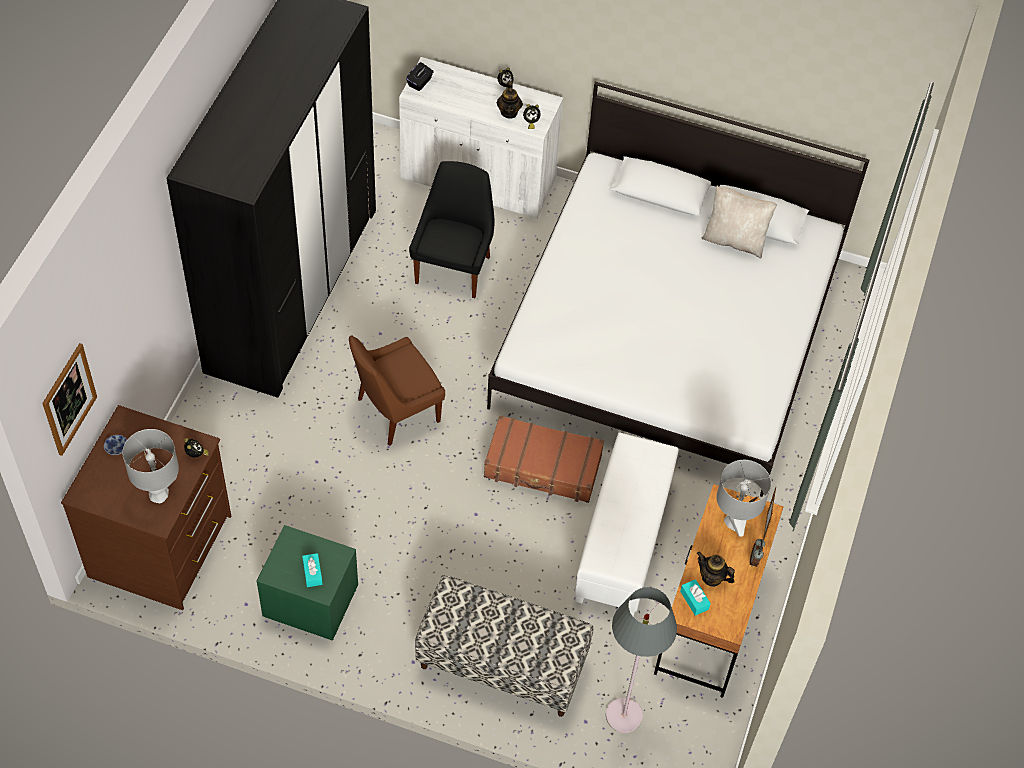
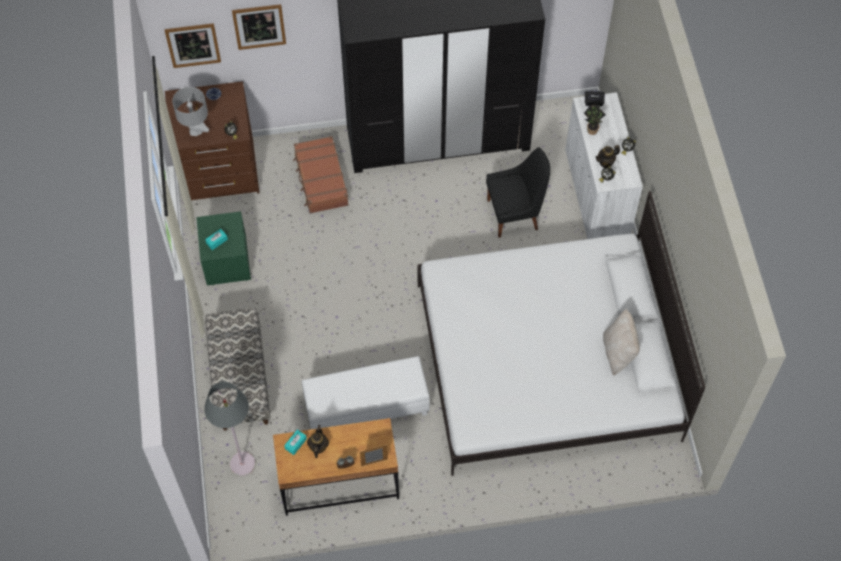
camera: 65 degrees right, 5 degrees up
(114, 303) = (259, 26): none -> picture
(395, 411) = (383, 238): brown chair -> none
(455, 102) = (591, 129): none -> potted plant
(543, 467) = (393, 337): brown suitcase -> brown suitcase (321, 180)
(734, 522) = (367, 442): grey table lamp -> none

